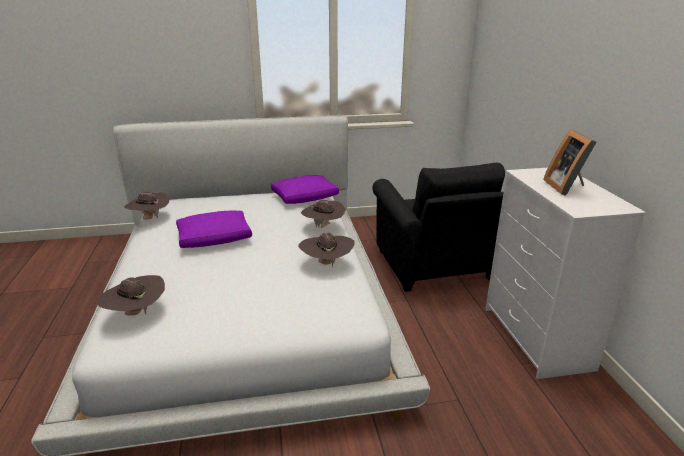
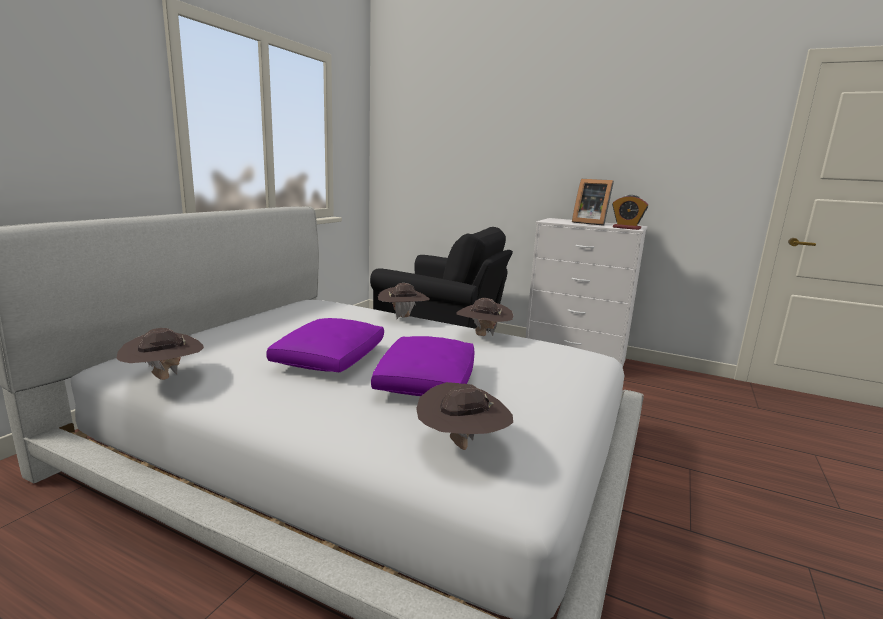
camera: 55 degrees left, 10 degrees down
(305, 197) = (316, 305): purple pillow -> purple pillow (426, 381)
(575, 207) = (626, 228): none -> alarm clock

